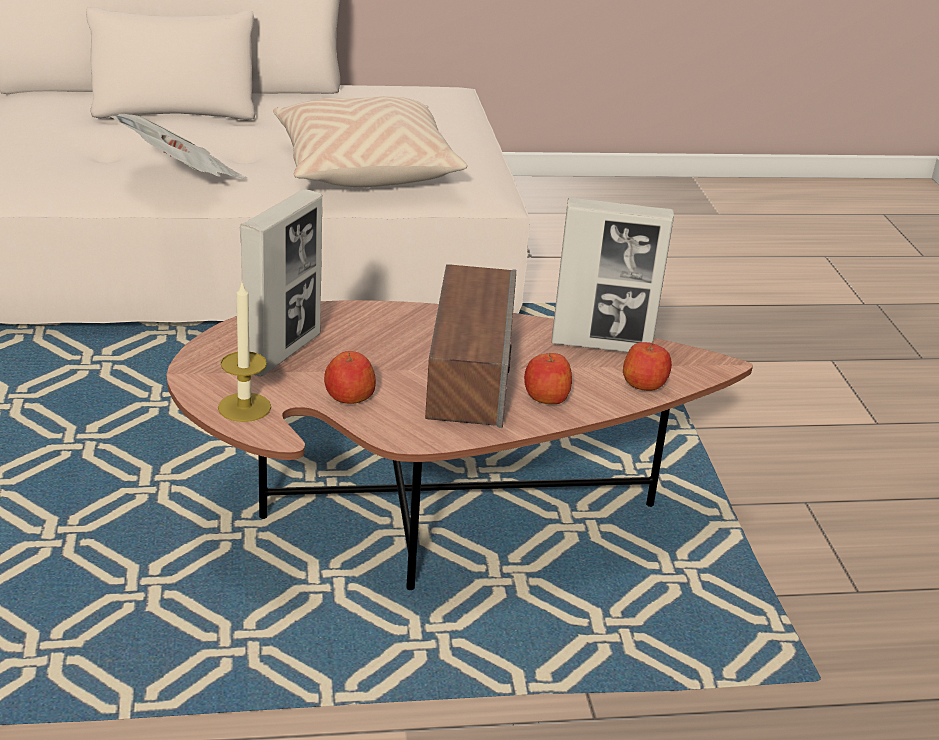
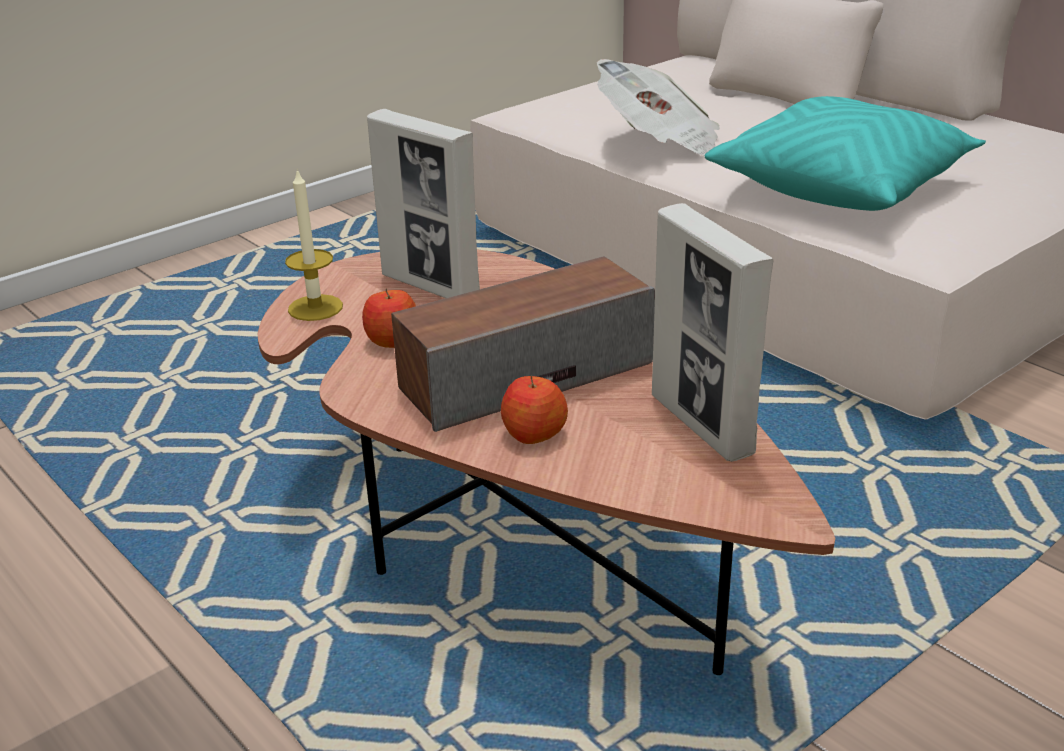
camera: 60 degrees right, 0 degrees up
(282, 352) = (430, 286): picture frame -> picture frame turned 45 degrees clockwise
(364, 169) = (841, 186): beige pillow -> turquoise pillow
(644, 384) = (654, 481): apple -> none

